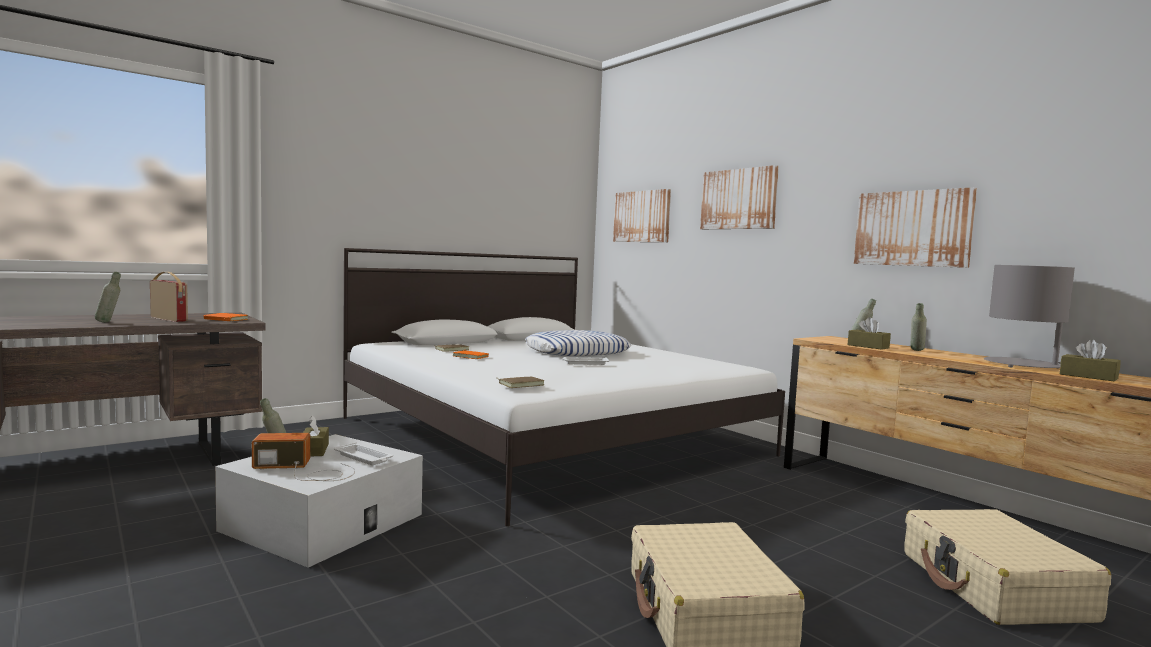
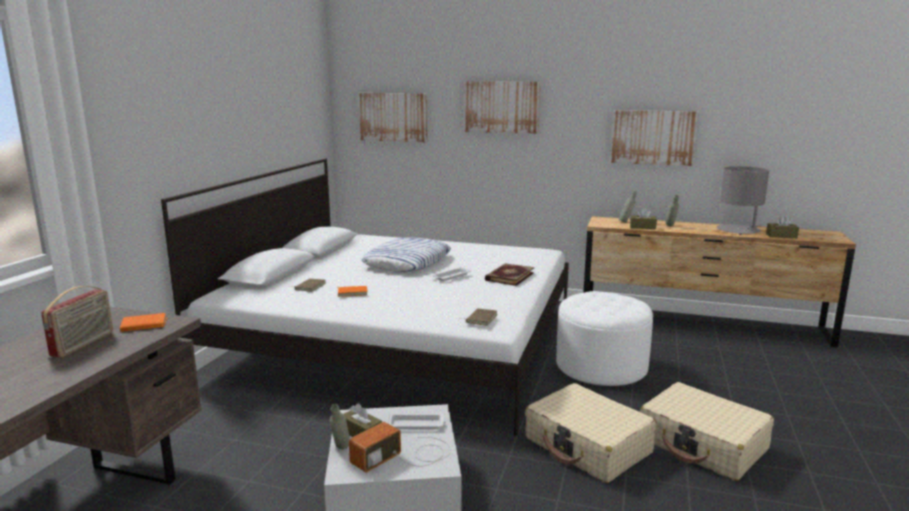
camera: 35 degrees left, 10 degrees up
(109, 322) = (44, 373): grey bottle -> none
(169, 319) = (84, 344): radio -> radio turned 105 degrees clockwise
(645, 373) = (509, 276): none -> book
(722, 507) = (601, 366): none -> white ottoman
(994, 586) = (772, 370): beige suitcase -> beige suitcase (588, 446)

